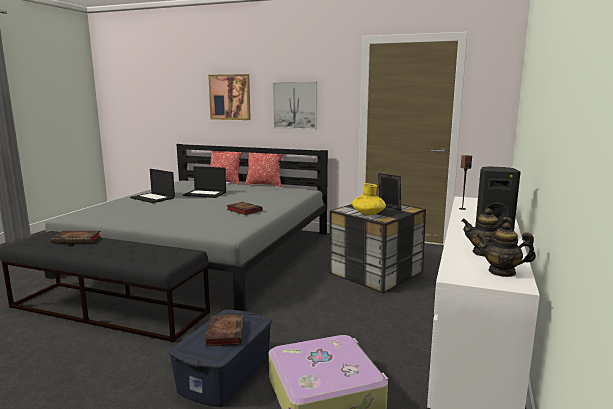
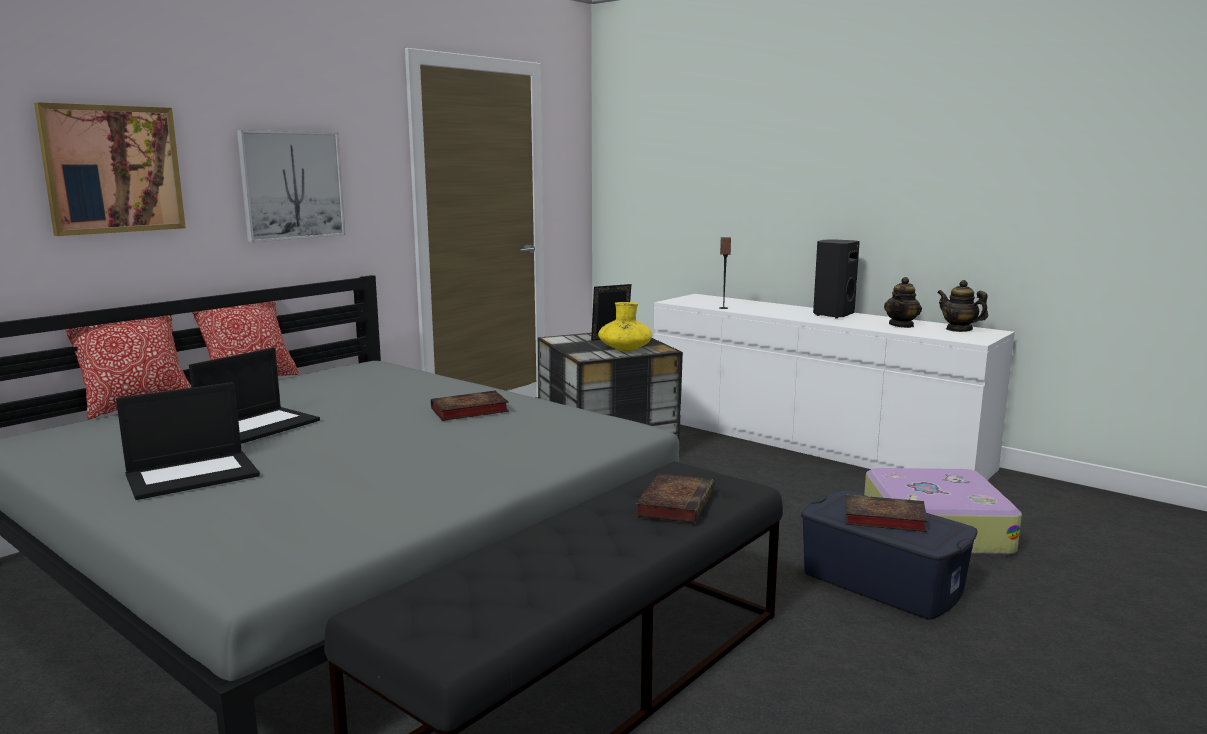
camera: 70 degrees left, 0 degrees up
(78, 240) = (495, 567): book -> book (675, 503)
(502, 272) = (959, 329): teapot -> teapot turned 105 degrees clockwise

